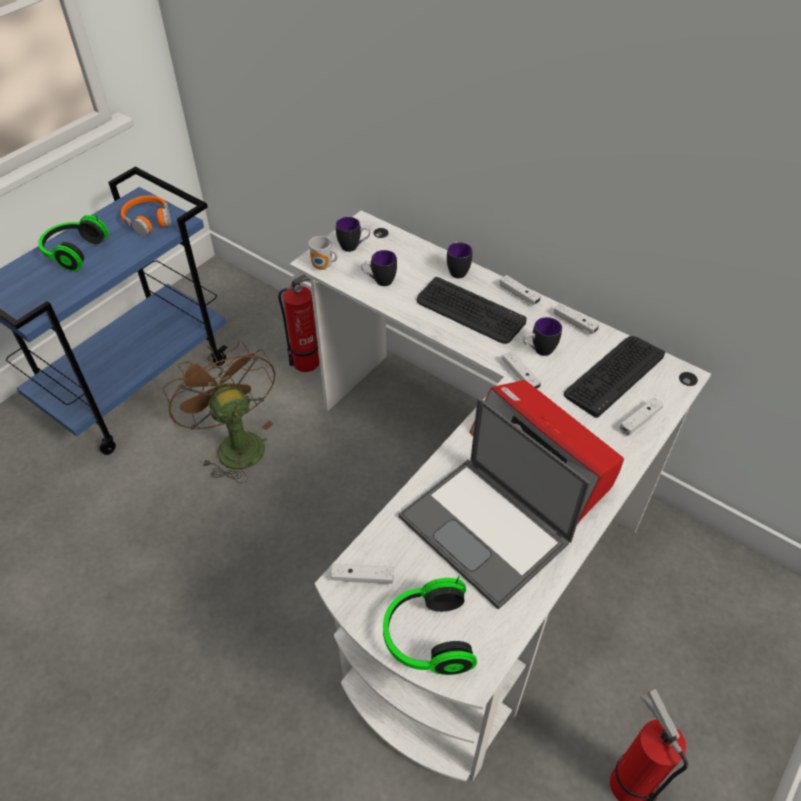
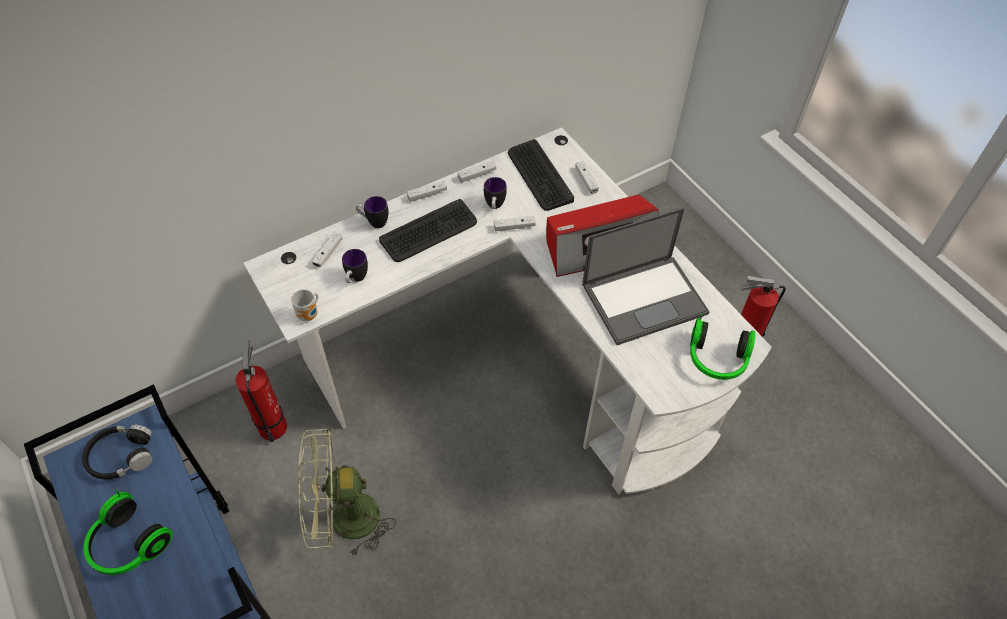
camera: 70 degrees left, 5 degrees up
(148, 221) = (121, 456): orange headphones -> black headphones
(234, 444) = (343, 520): brown fan -> green fan
(354, 247) = (296, 284): mug -> none
(362, 578) = (660, 383): white game controller -> white game controller (328, 253)

